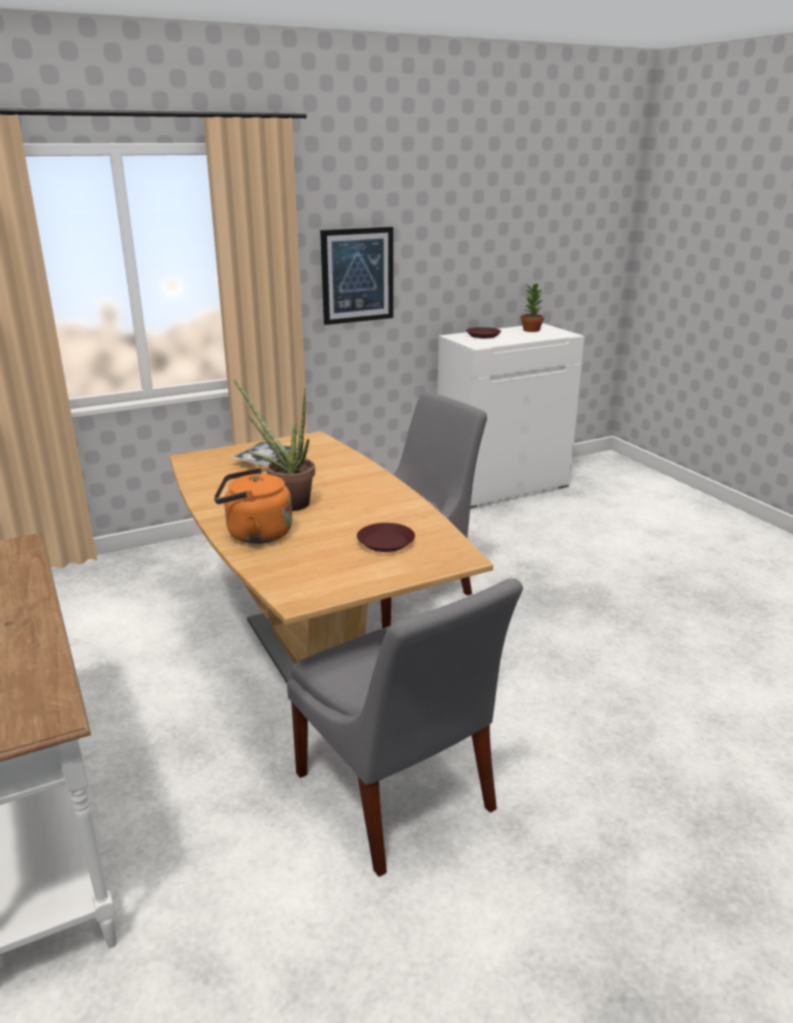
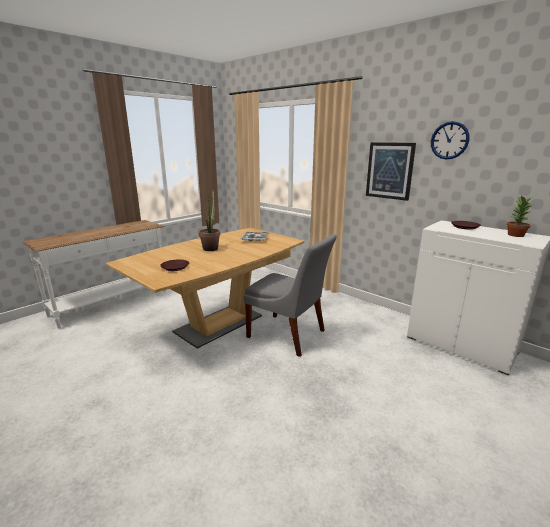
camera: 70 degrees right, 5 degrees down
(255, 534) = (178, 248): orange kettle -> none
(397, 798) = (119, 365): grey chair -> none
(434, 220) = (449, 140): none -> wall clock

